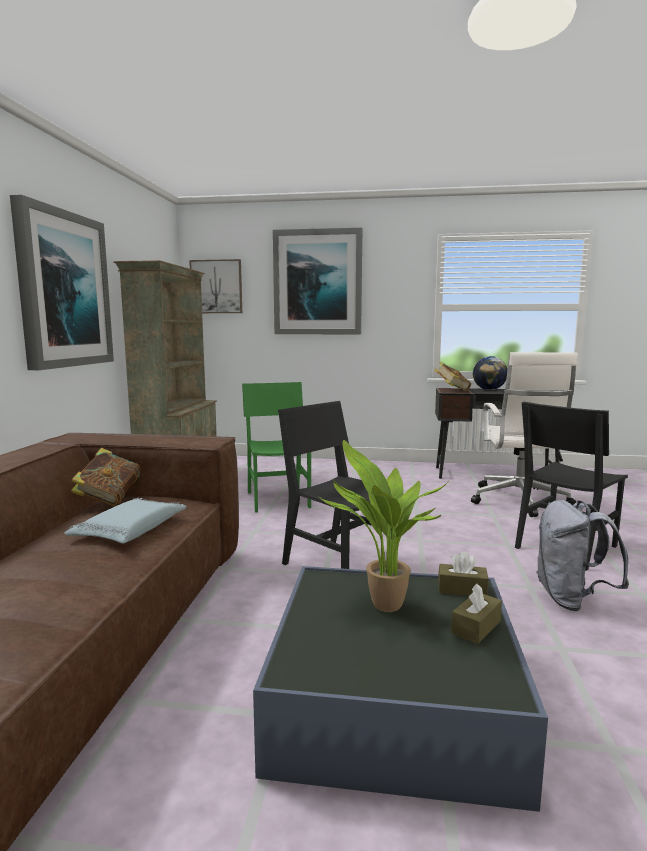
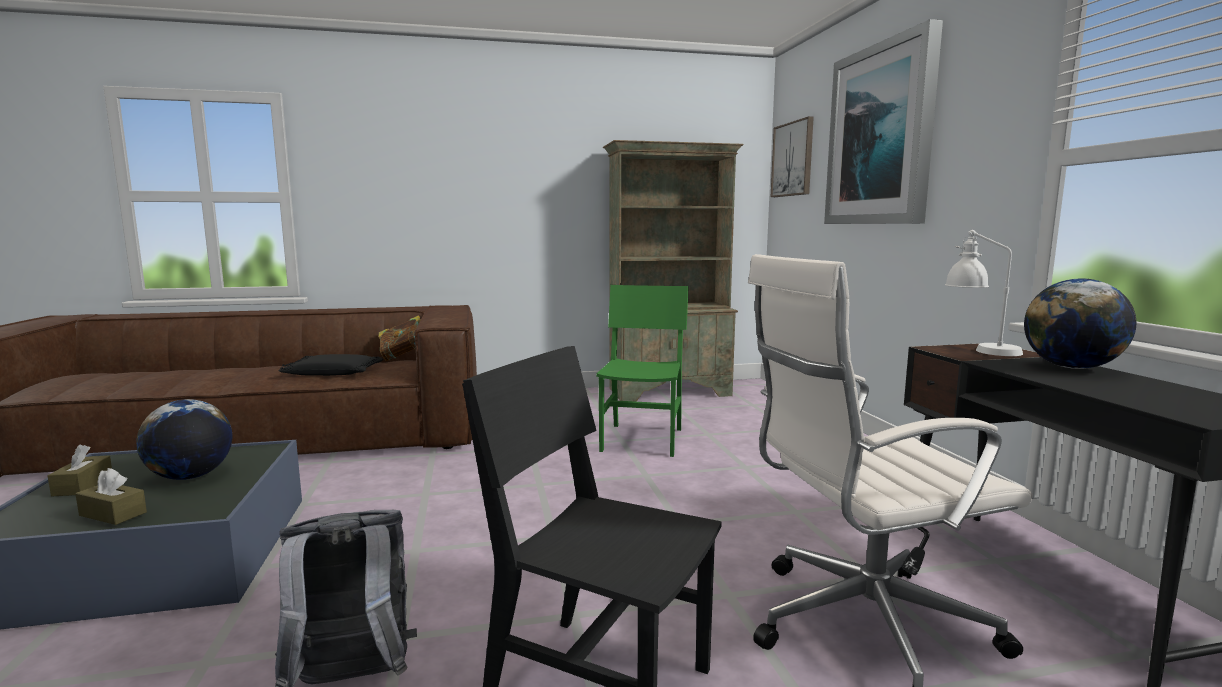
camera: 70 degrees right, 0 degrees up
(64, 290) = (521, 181): picture -> none
(130, 527) = (333, 371): blue pillow -> black pillow
(278, 499) = (642, 440): green chair -> green chair turned 45 degrees counterclockwise
(338, 565) = (451, 497): black chair -> none
(382, 607) = (190, 476): potted plant -> globe
(452, 390) = (978, 349): book -> white table lamp
(462, 589) = (210, 507): brown tissue box -> brown tissue box (83, 485)

